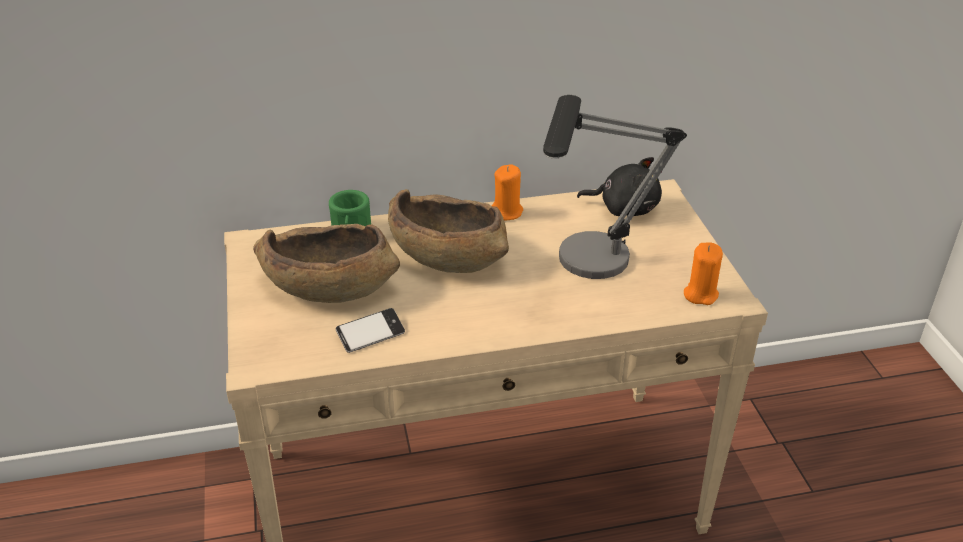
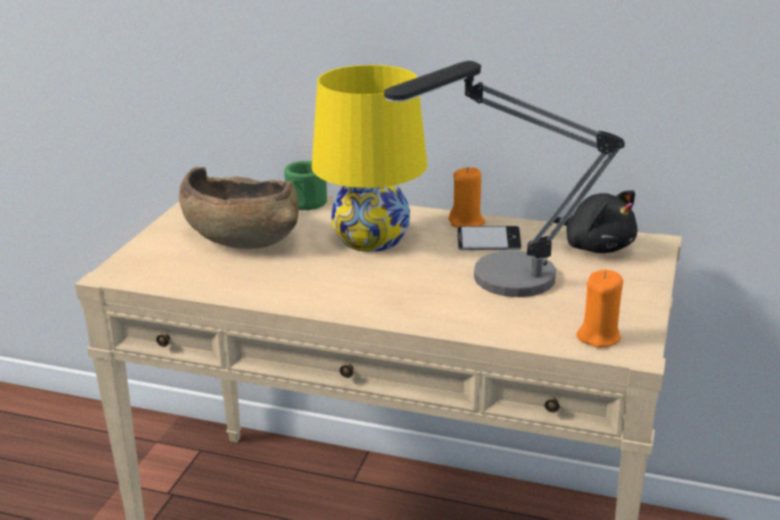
camera: 30 degrees right, 10 degrees down
(370, 334) = (233, 278): phone -> phone (488, 243)
(446, 254) = (370, 239): brown bowl -> yellow table lamp

